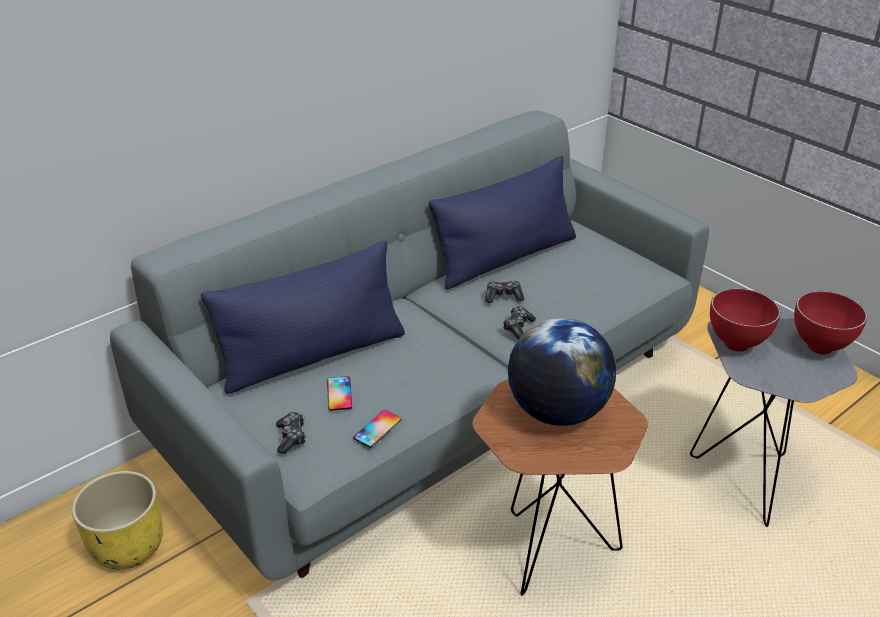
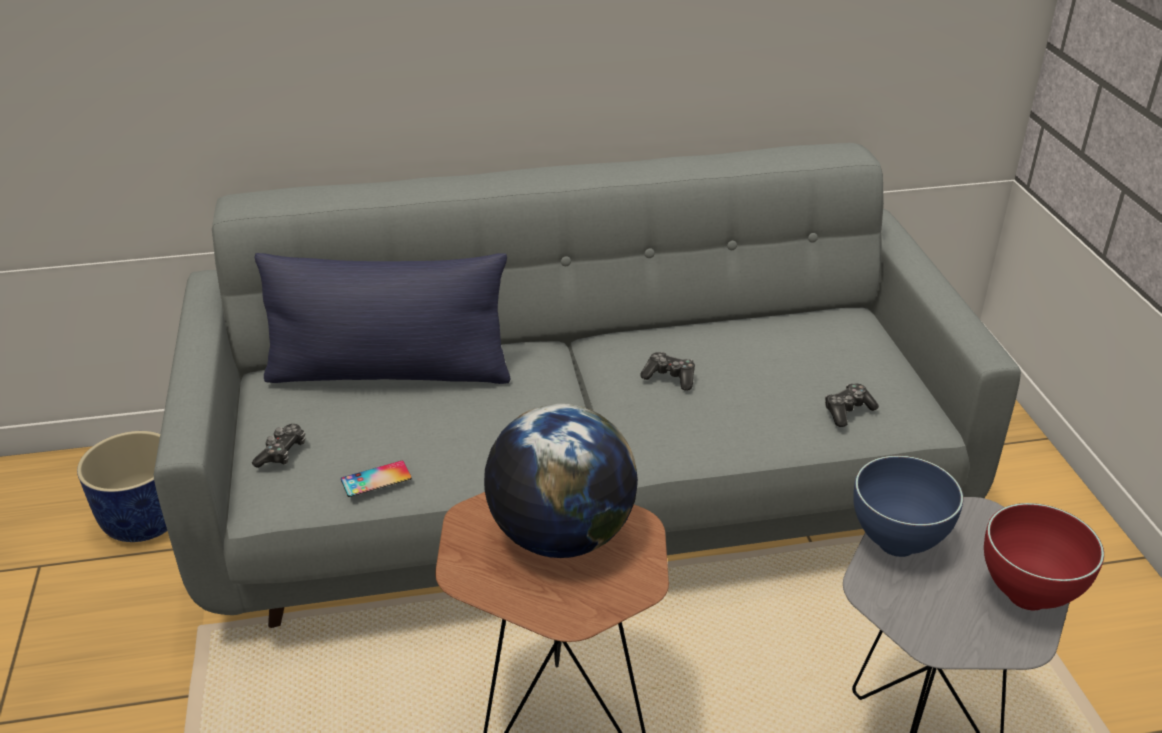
camera: 30 degrees right, 0 degrees up
(127, 547) = (143, 520): yellow planter -> blue planter
(339, 393) = (372, 424): phone -> none
(506, 258) = (723, 331): blue pillow -> none
(518, 327) = (653, 421): game controller -> game controller (847, 411)
(737, 345) = (899, 545): red bowl -> blue bowl

